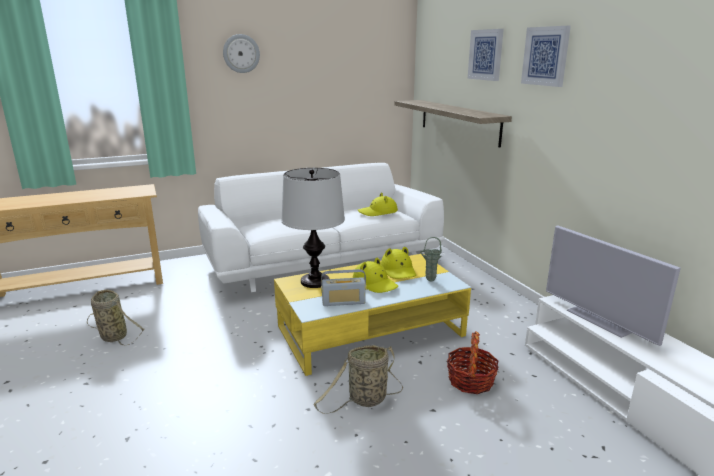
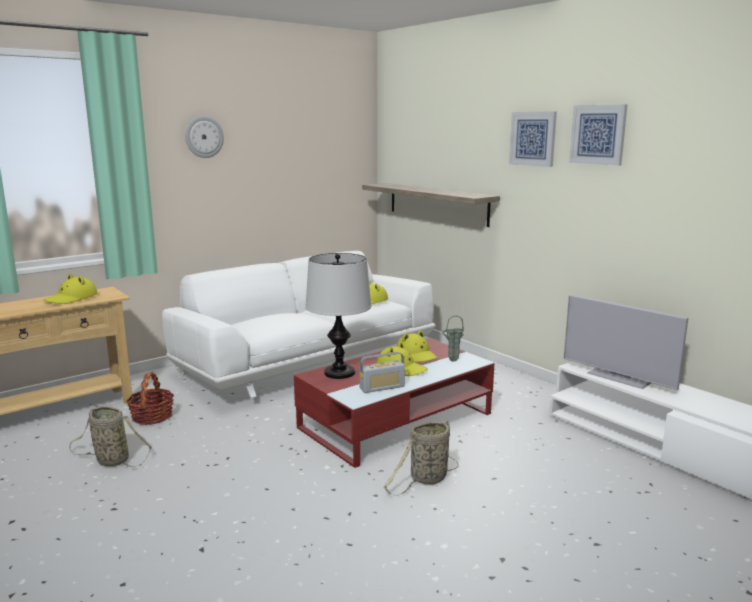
camera: 15 degrees left, 5 degrees down
(111, 193) = (71, 298): none -> yellow hat
(370, 331) = (396, 420): yellow coffee table -> red coffee table
(471, 381) = (515, 450): basket -> basket (152, 417)
(486, 55) = (466, 137): picture -> picture (598, 134)

